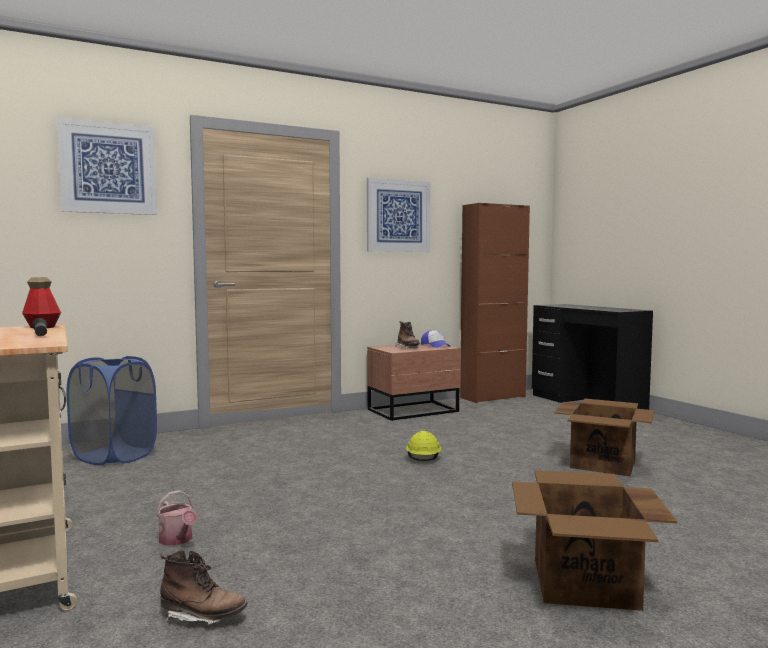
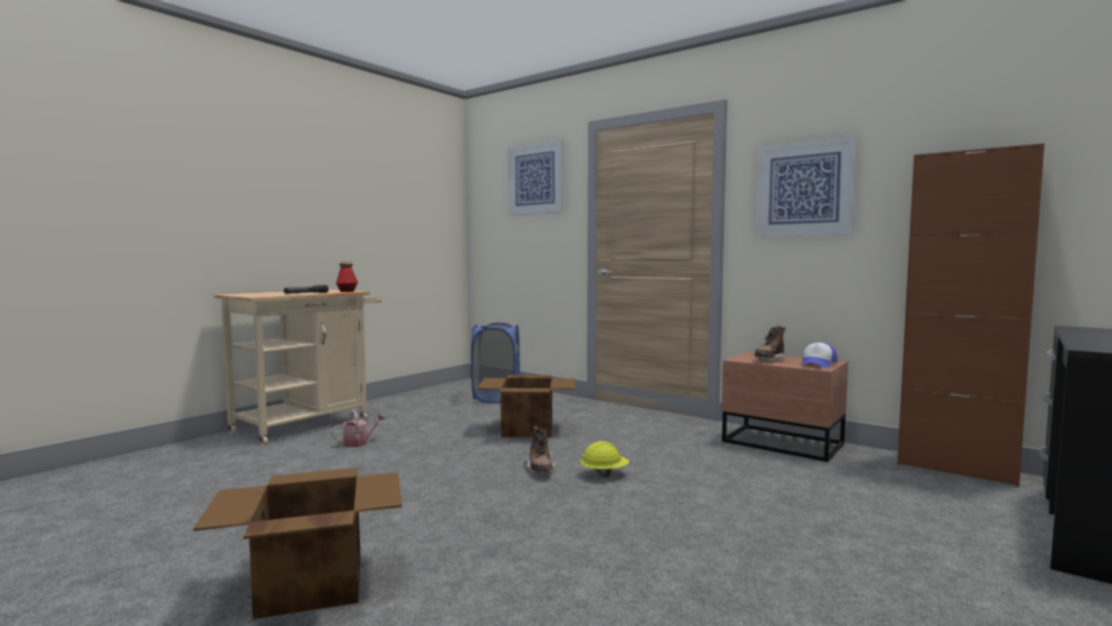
camera: 65 degrees right, 0 degrees up
(177, 540) = (359, 443): watering can -> watering can turned 150 degrees counterclockwise
(203, 617) = (253, 471): brown boot -> brown boot (540, 470)
(603, 463) = (729, 572): cardboard box -> cardboard box (528, 430)

